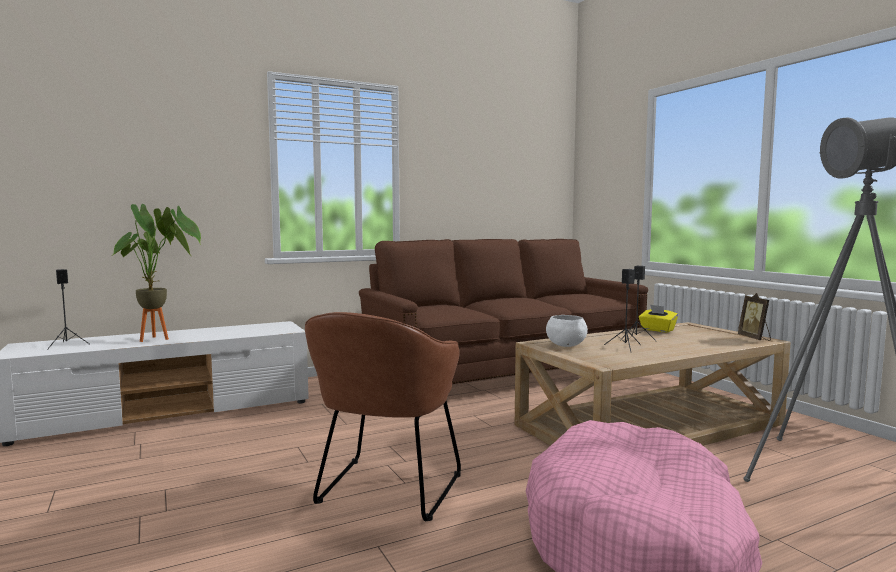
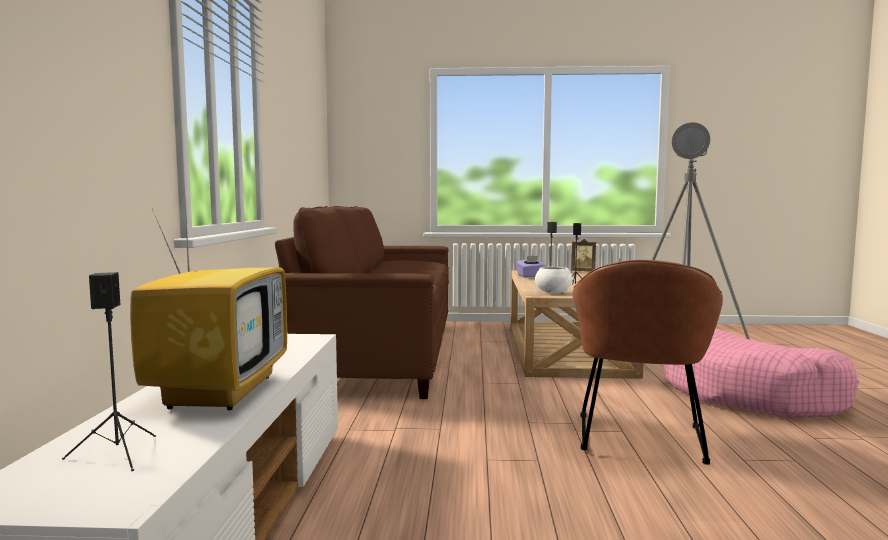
camera: 60 degrees left, 0 degrees up
(161, 338) = (220, 390): potted plant -> television
(384, 492) = (639, 441): brown armchair -> brown armchair turned 60 degrees clockwise
(657, 330) = (531, 276): yellow tissue box -> purple tissue box

